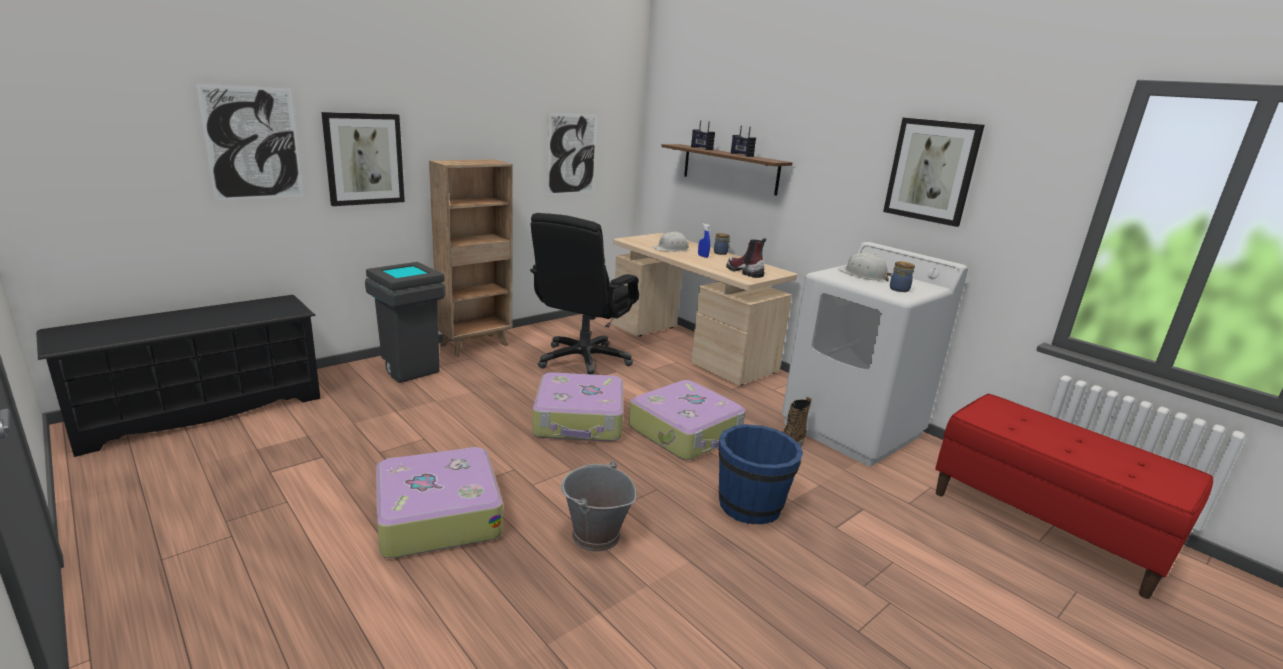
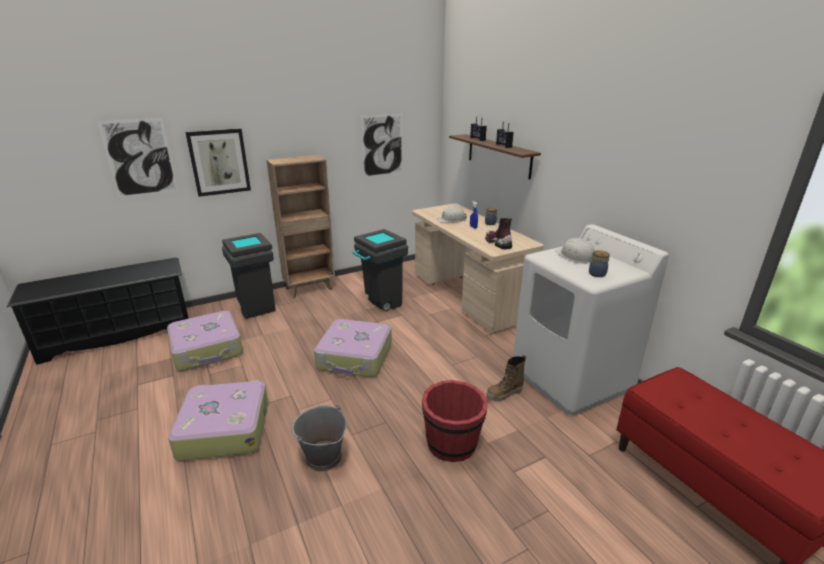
camera: 15 degrees right, 5 degrees up
(583, 361) = (381, 305): black office chair -> grey trash can
(686, 432) = (431, 373): suitcase -> suitcase (208, 349)
(751, 505) = (452, 444): blue bucket -> red bucket
(931, 171) = (644, 166): picture -> none

